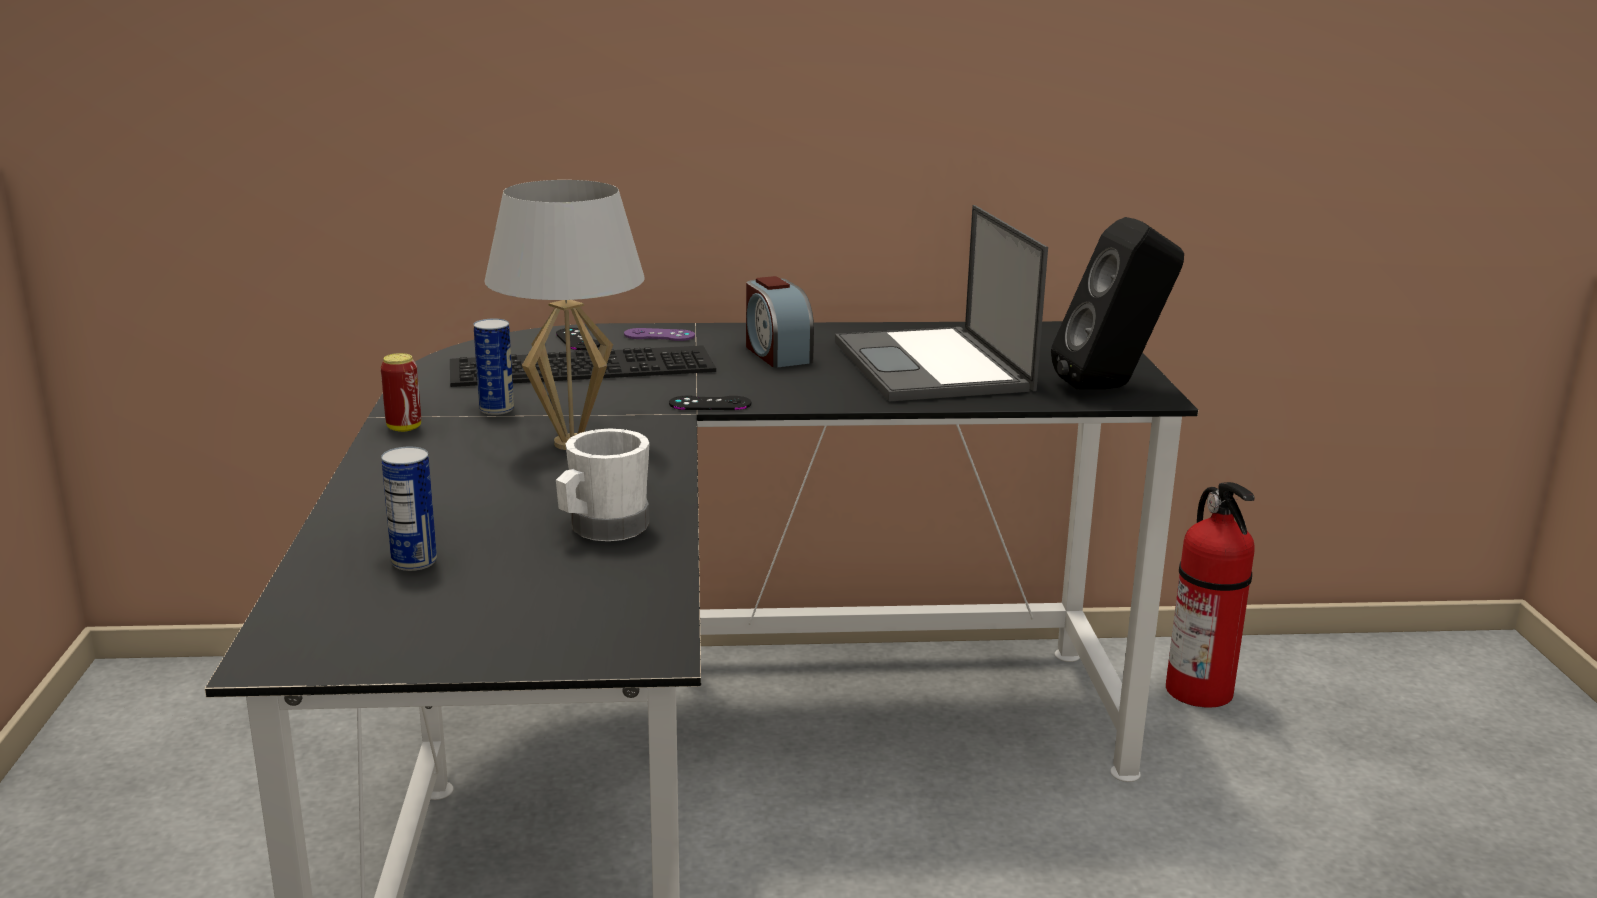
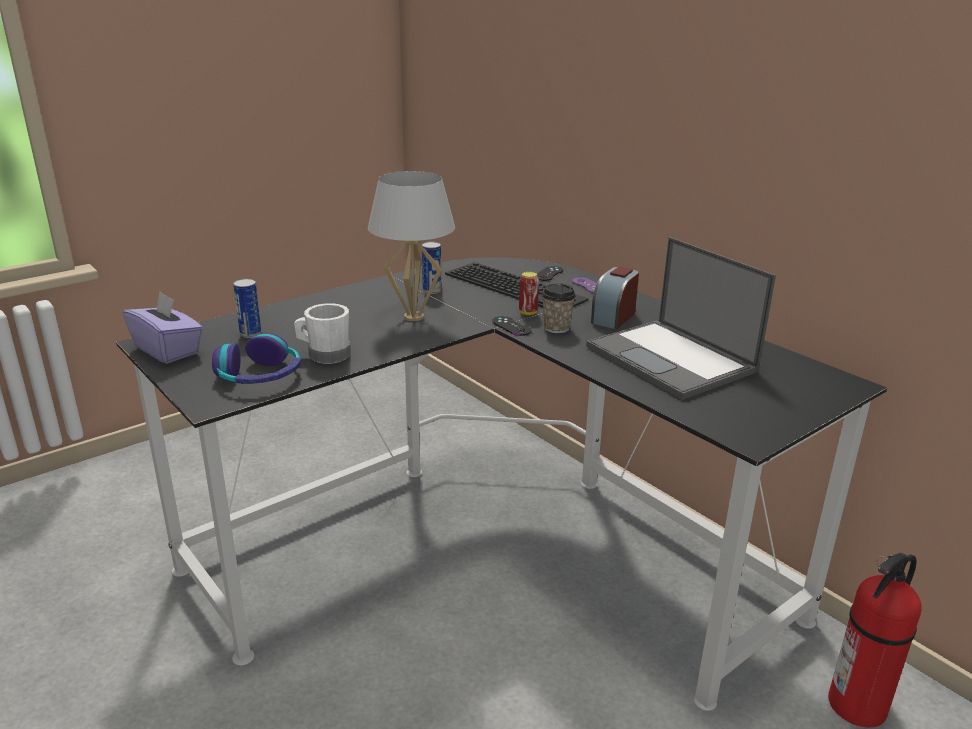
camera: 55 degrees right, 5 degrees up
(352, 643) = (168, 350): none -> purple tissue box
(404, 428) = (384, 284): can -> can (528, 313)
(602, 590) = (259, 376): none -> headphones
(758, 386) = (556, 328): none -> cup
(933, 367) = (672, 359): laptop -> laptop turned 75 degrees counterclockwise
(1112, 387) = (742, 421): black speaker -> none

